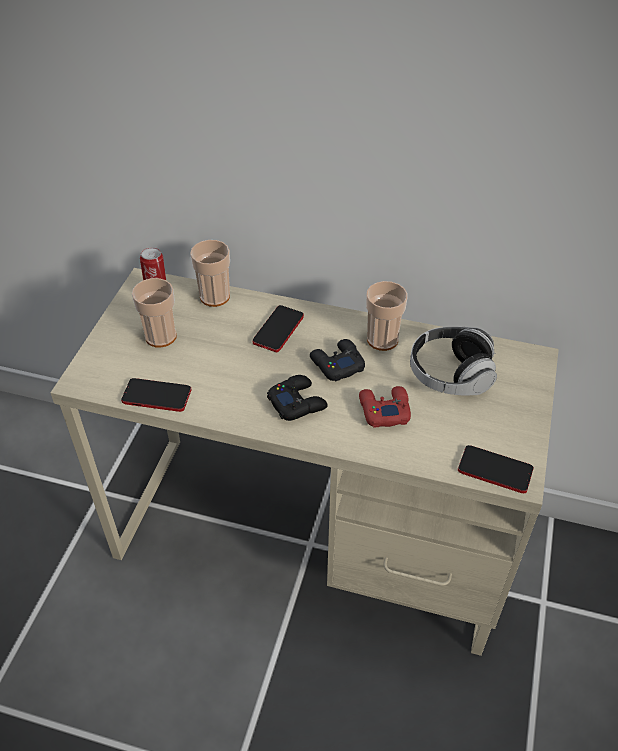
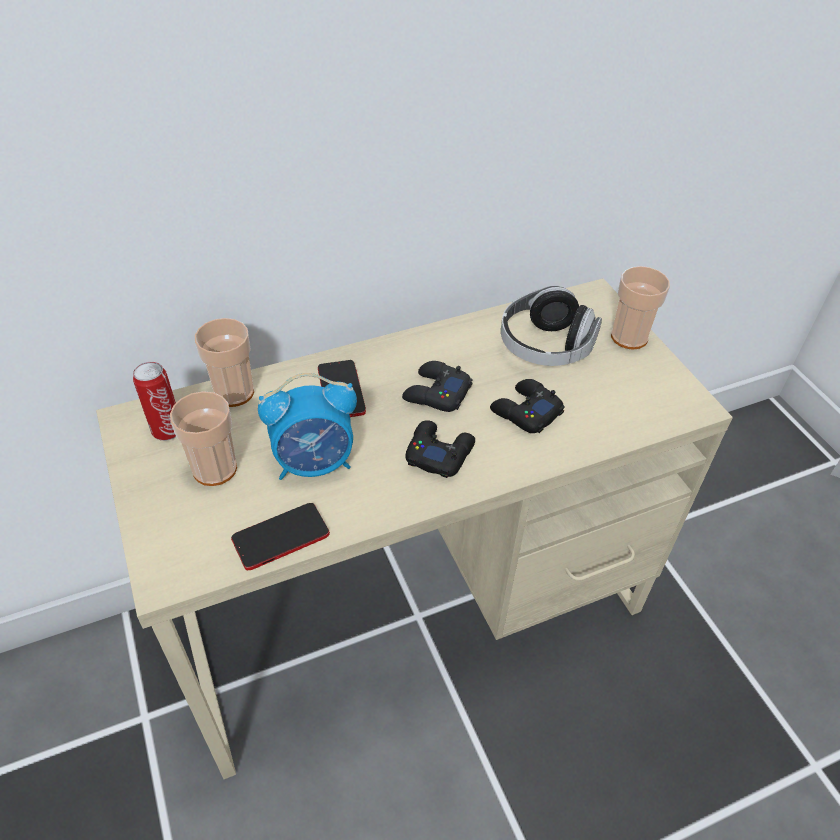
camera: 40 degrees left, 0 degrees up
(217, 365) = (315, 463): none -> alarm clock
(382, 339) = (453, 346): cup -> cup (629, 337)
(384, 410) = (525, 412): red game controller -> black game controller
(495, 470) = (670, 410): phone -> none

